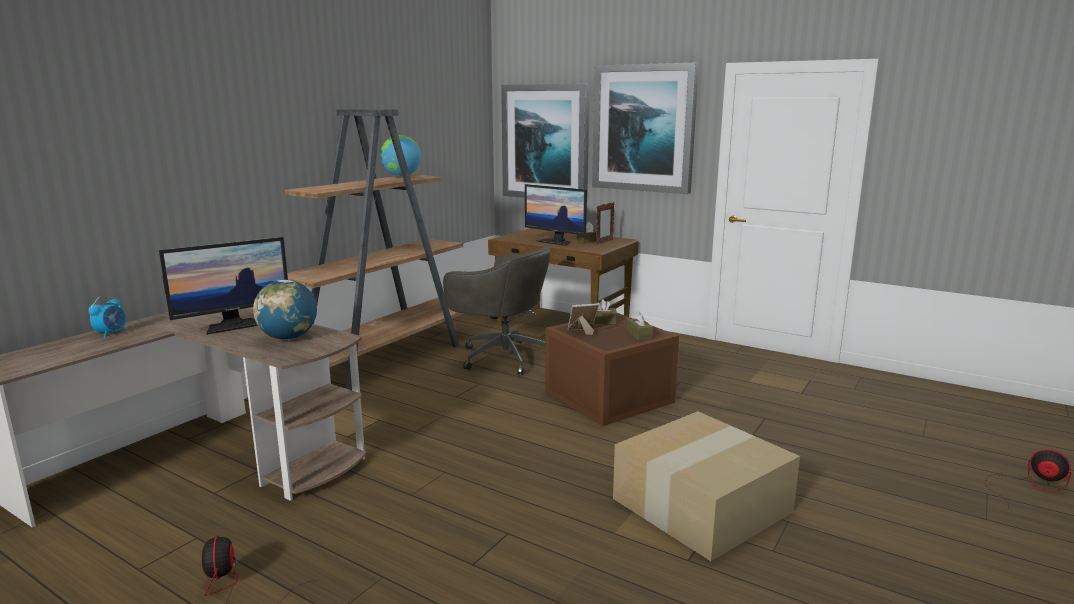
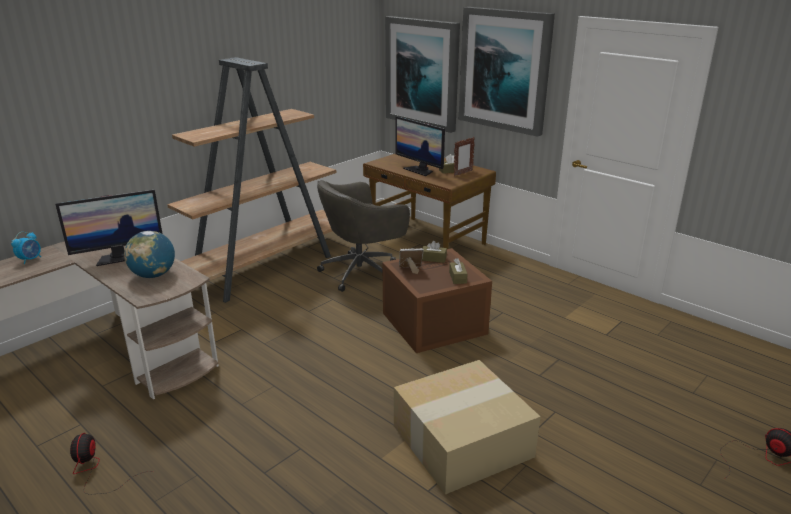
camera: 10 degrees right, 10 degrees up
(401, 176) = (280, 113): globe -> none
(502, 357) = (362, 272): grey office chair -> grey office chair turned 105 degrees clockwise

